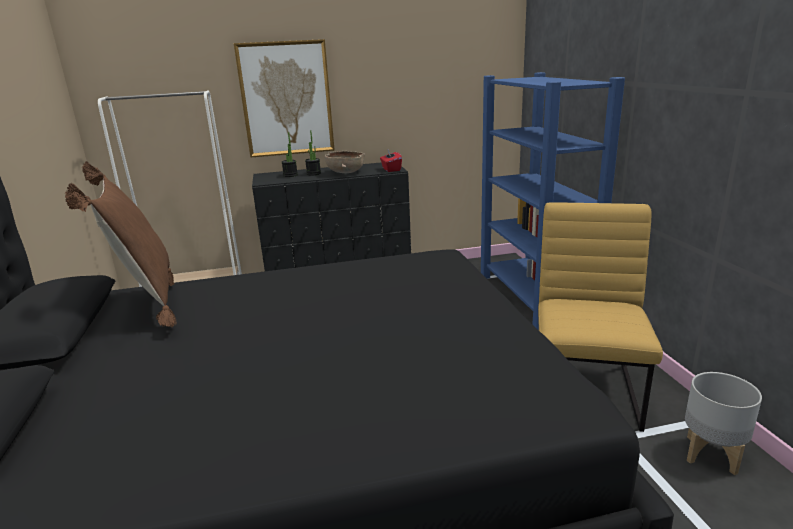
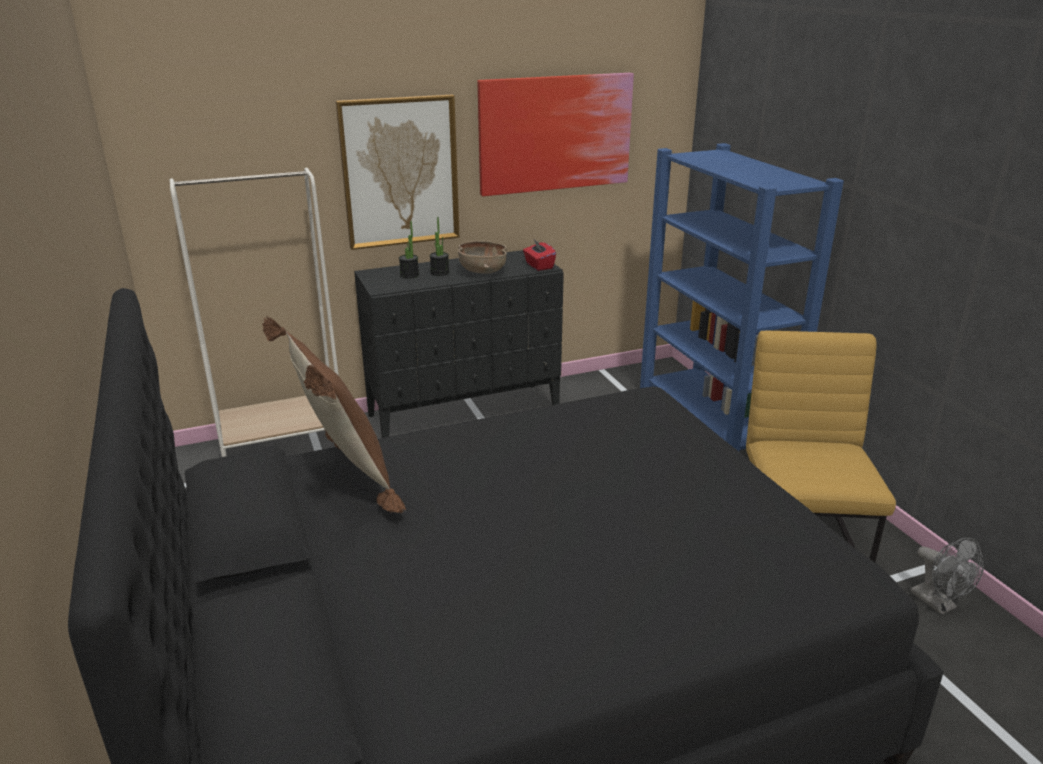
camera: 10 degrees left, 5 degrees up
(408, 71) = (555, 133): none -> picture
(711, 454) = (939, 604): grey planter -> grey fan

